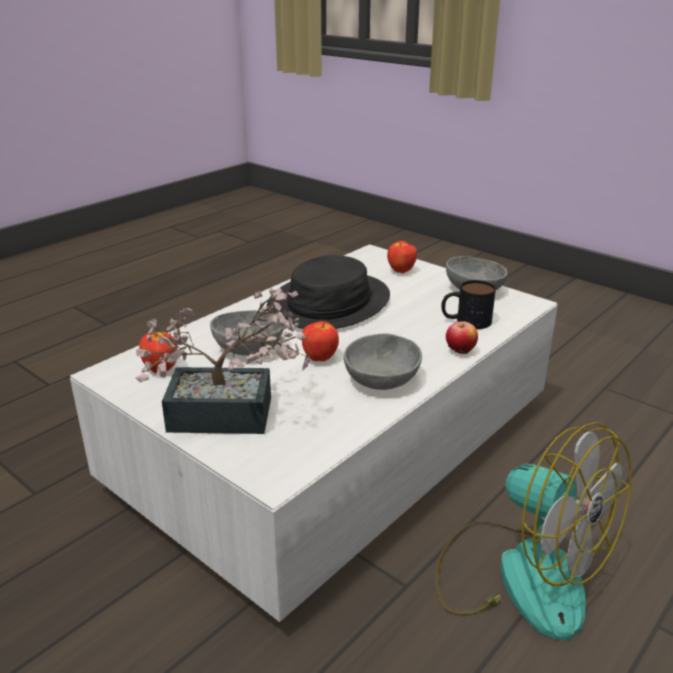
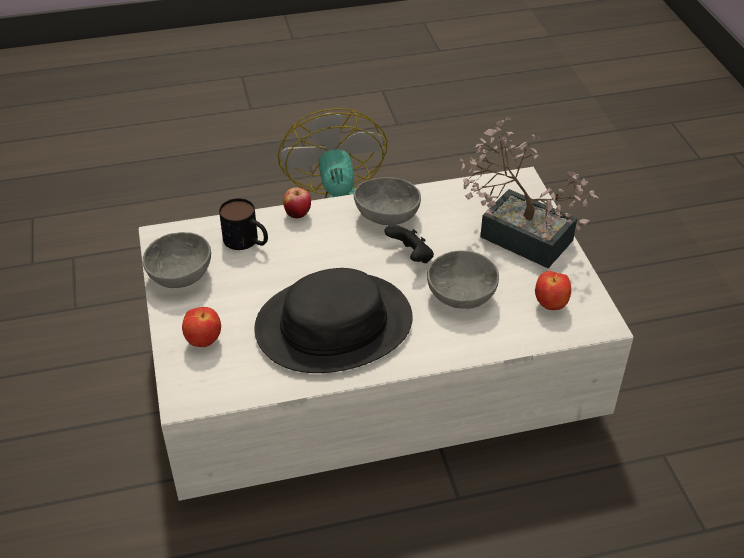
camera: 145 degrees left, 15 degrees up
(320, 358) = (411, 257): apple -> black game controller

